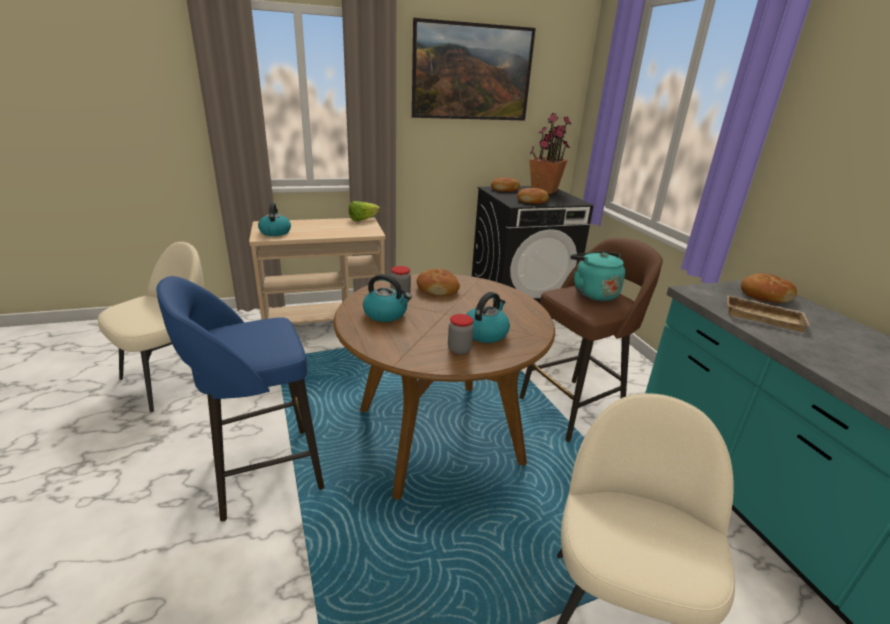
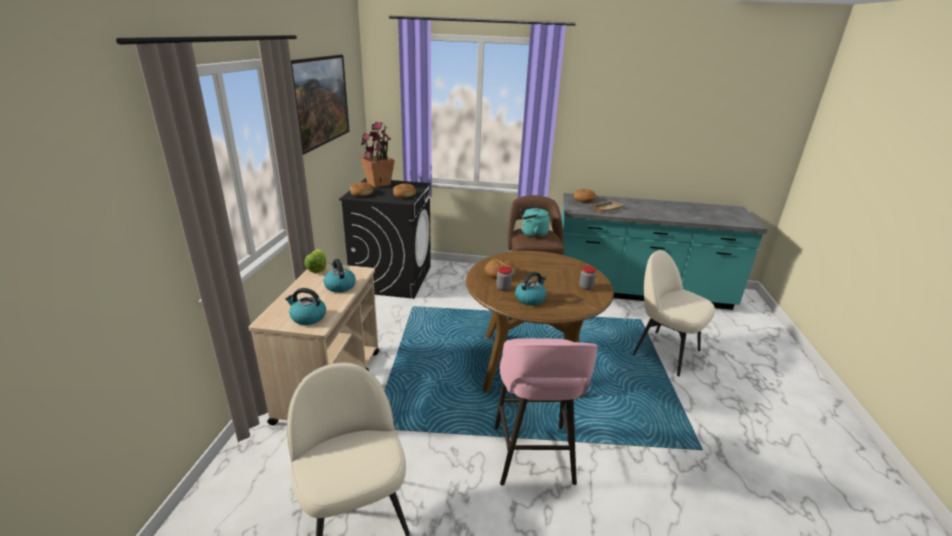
camera: 65 degrees left, 0 degrees up
(262, 472) = (533, 457): blue stool -> pink stool
(485, 333) = (569, 275): kettle -> kettle (340, 286)

